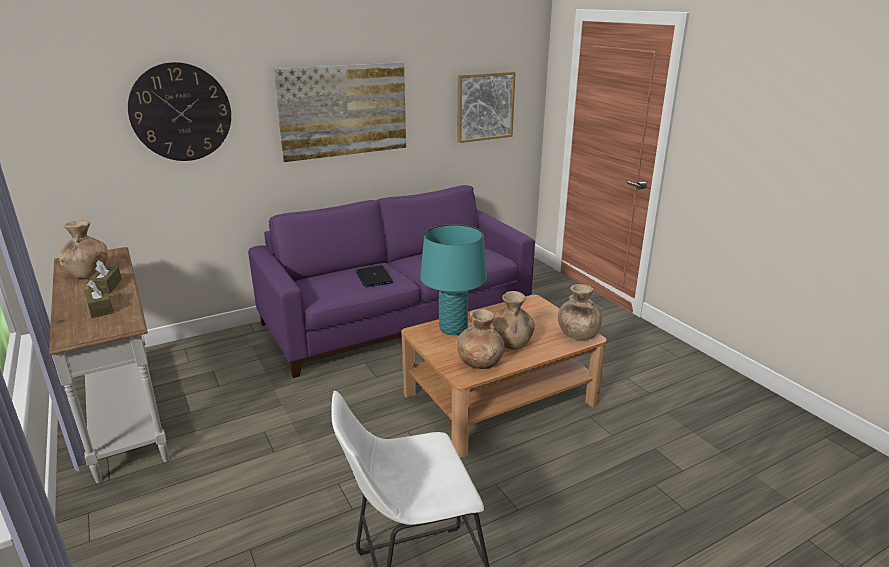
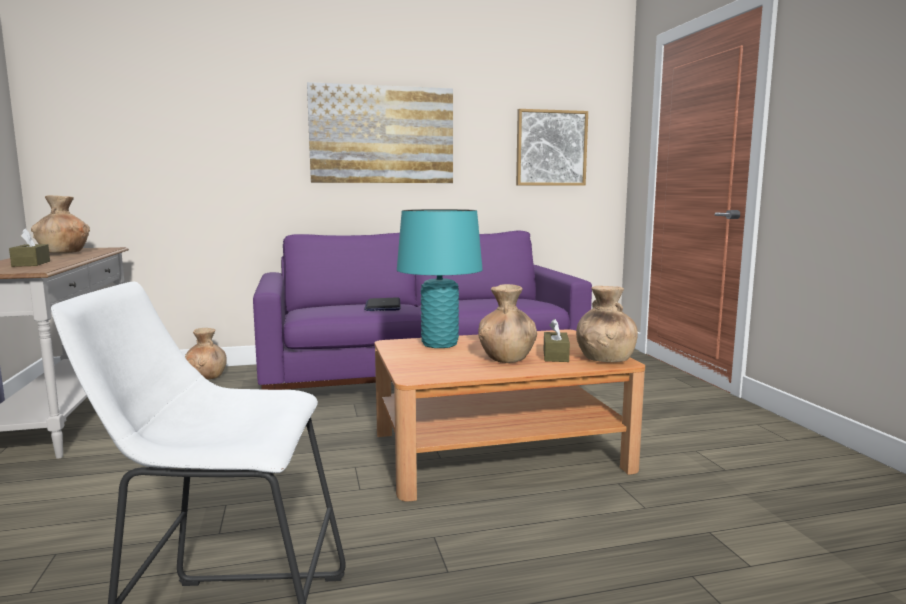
camera: 15 degrees right, 15 degrees down
(106, 287) = (63, 257): brown tissue box -> brown tissue box (555, 355)
(181, 112) = (206, 118): wall clock -> none
(480, 362) = (448, 369): brown vase -> brown vase (207, 376)

